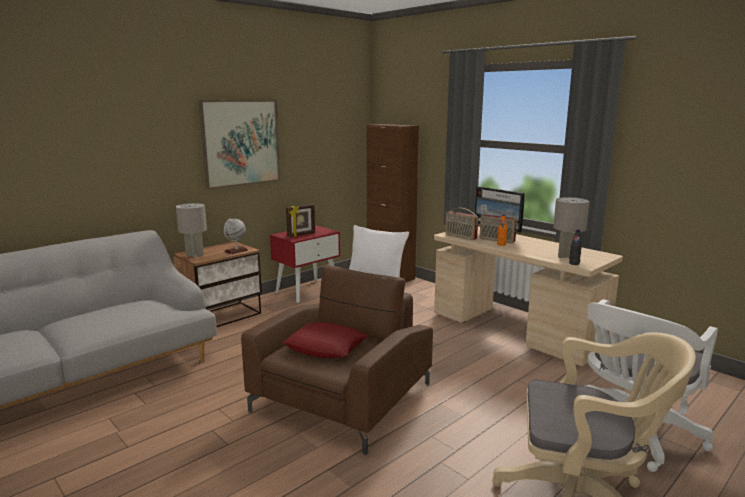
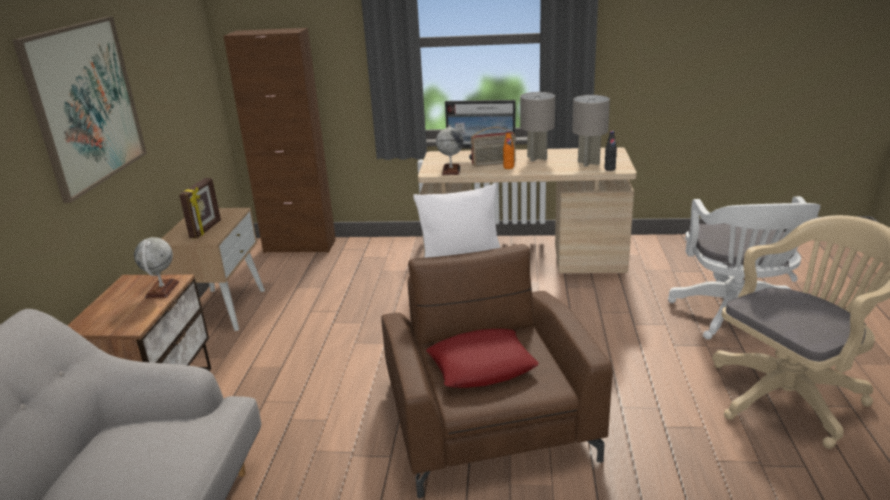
camera: 40 degrees left, 10 degrees up
(194, 255) = (105, 322): grey table lamp -> grey table lamp (536, 158)
(307, 291) = (224, 308): red nightstand -> beige nightstand
(460, 237) = (451, 170): radio -> globe

